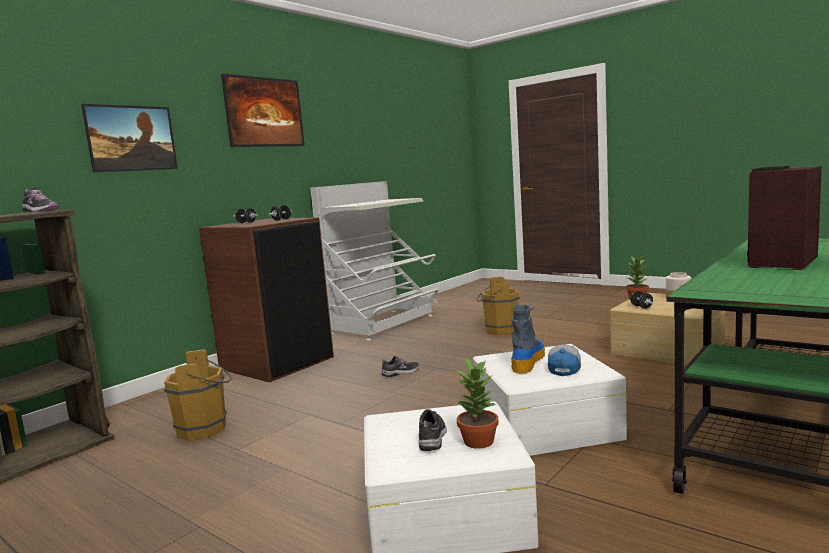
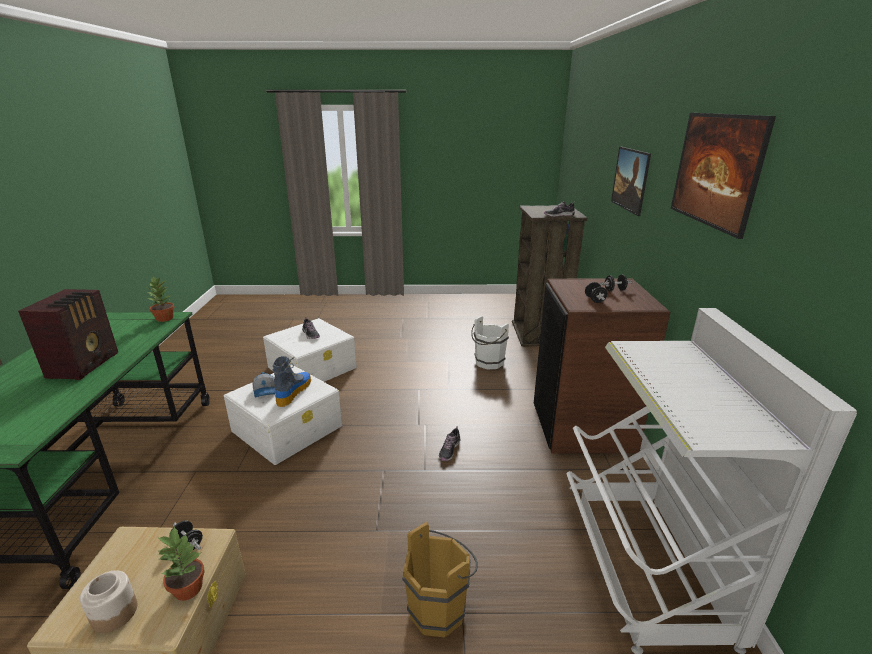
camera: 140 degrees right, 15 degrees up
(206, 429) = (487, 363): brown bucket -> white bucket
(479, 441) = (289, 337): potted plant -> potted plant (164, 318)
(528, 361) = (293, 392): boot -> boot turned 150 degrees counterclockwise

